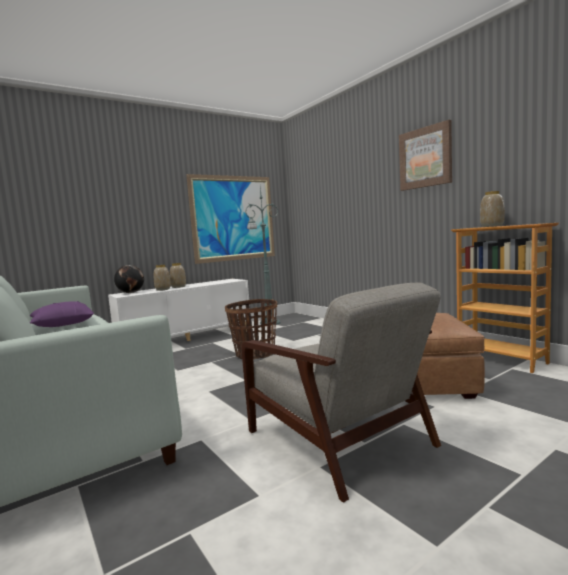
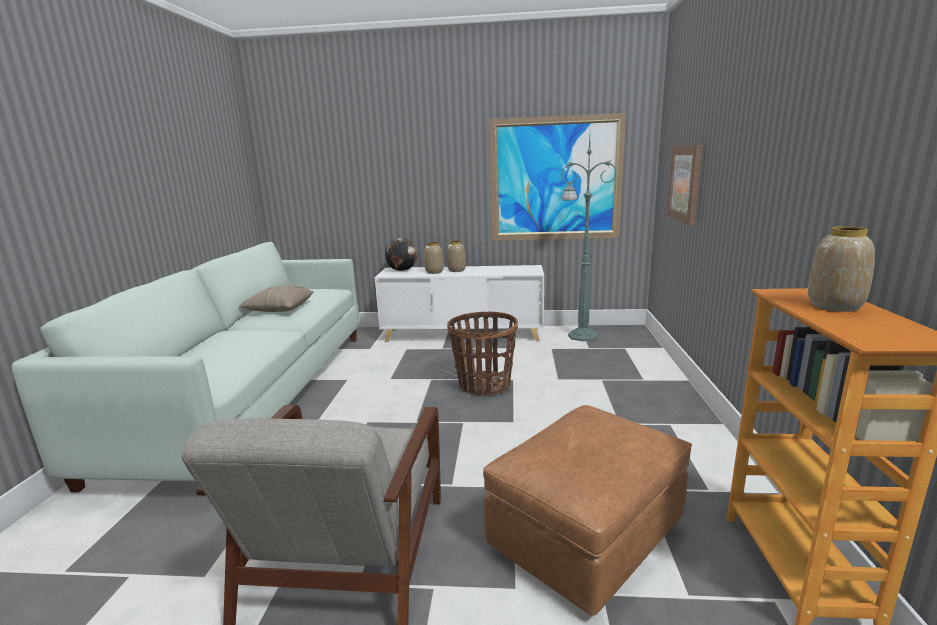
camera: 40 degrees right, 10 degrees up
(62, 324) = (279, 309): purple pillow -> beige pillow
(425, 157) = (802, 111): picture -> picture (685, 183)

